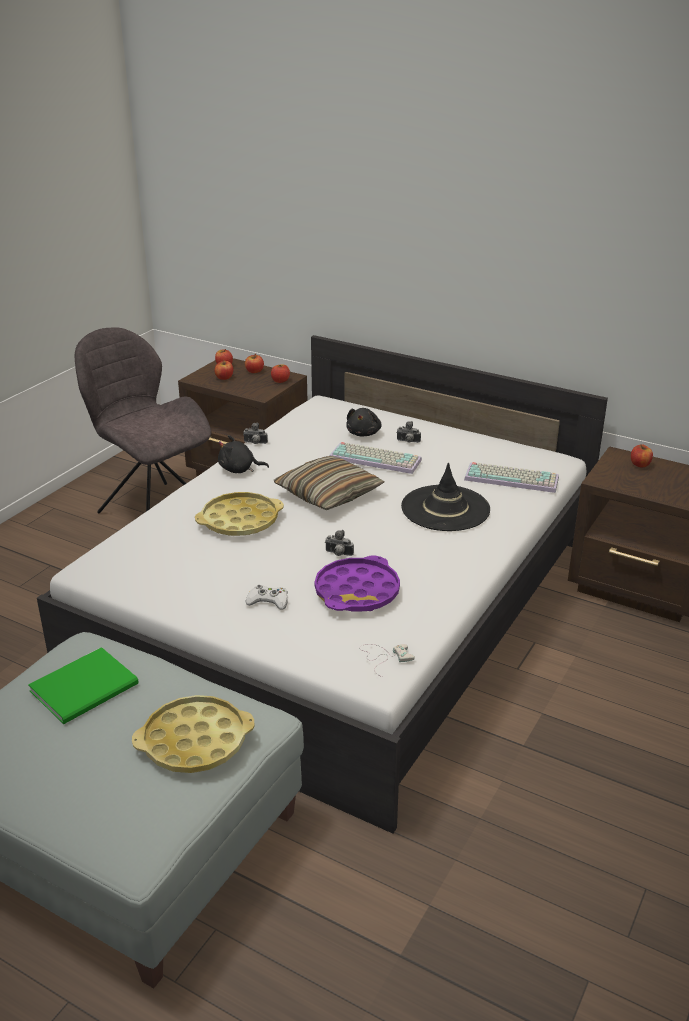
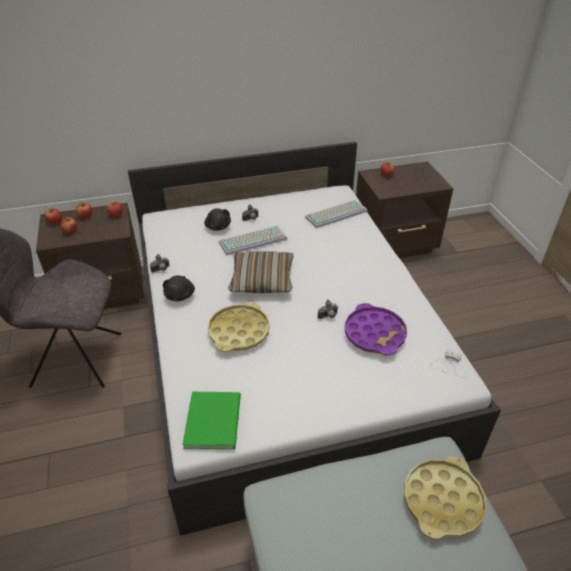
camera: 45 degrees left, 10 degrees up
(88, 687) = (329, 525): green book -> green book (215, 419)
(239, 469) = (180, 295): black plush toy -> black plush toy turned 45 degrees counterclockwise
(268, 601) = (341, 375): white game controller -> none
(445, 508) = (334, 251): black hat -> none

